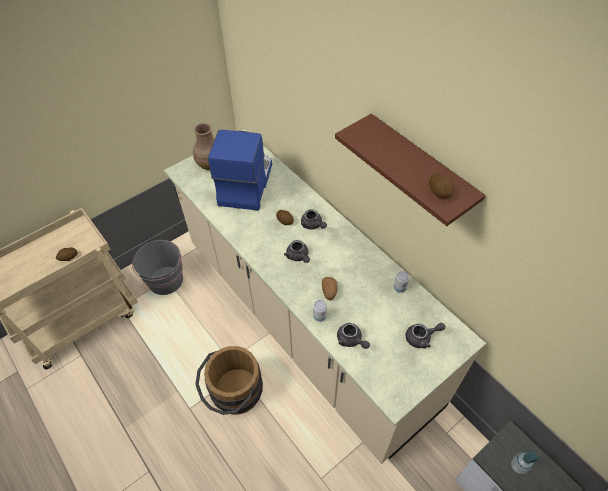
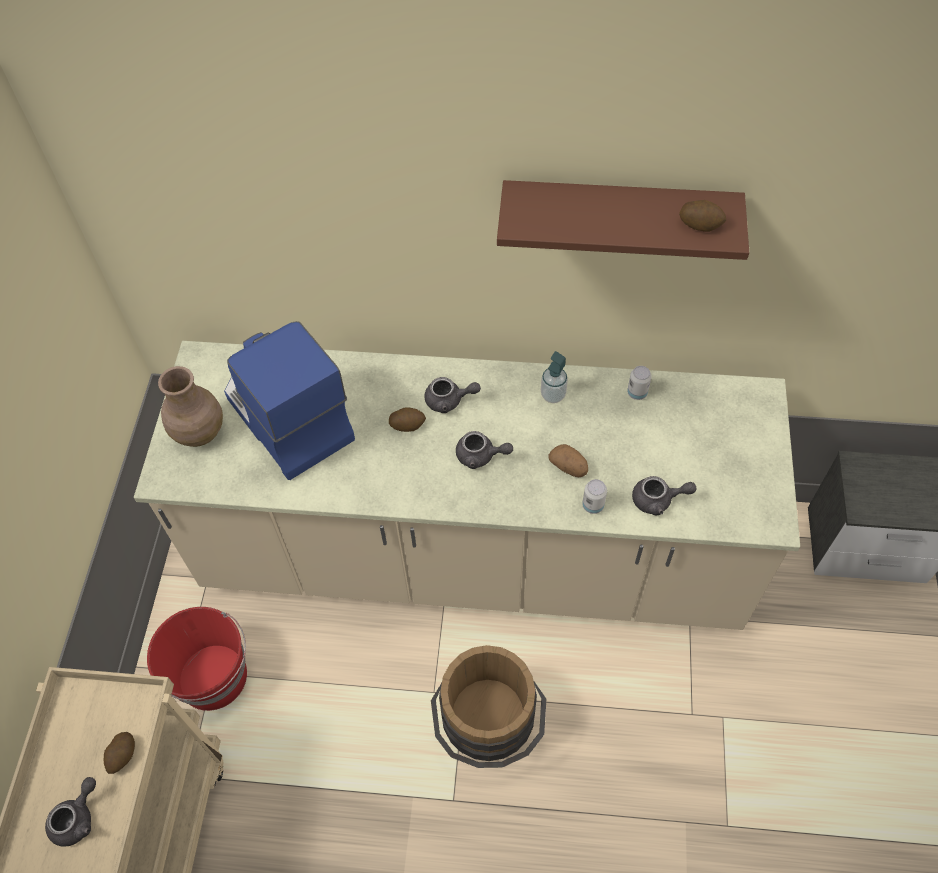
camera: 45 degrees left, 5 degrees up
(166, 281) = (214, 677): grey bucket -> red bucket
(422, 338) = (722, 429): grey teapot -> grey teapot (77, 818)
(518, 466) = (891, 490): soap dispenser -> soap dispenser (553, 395)

